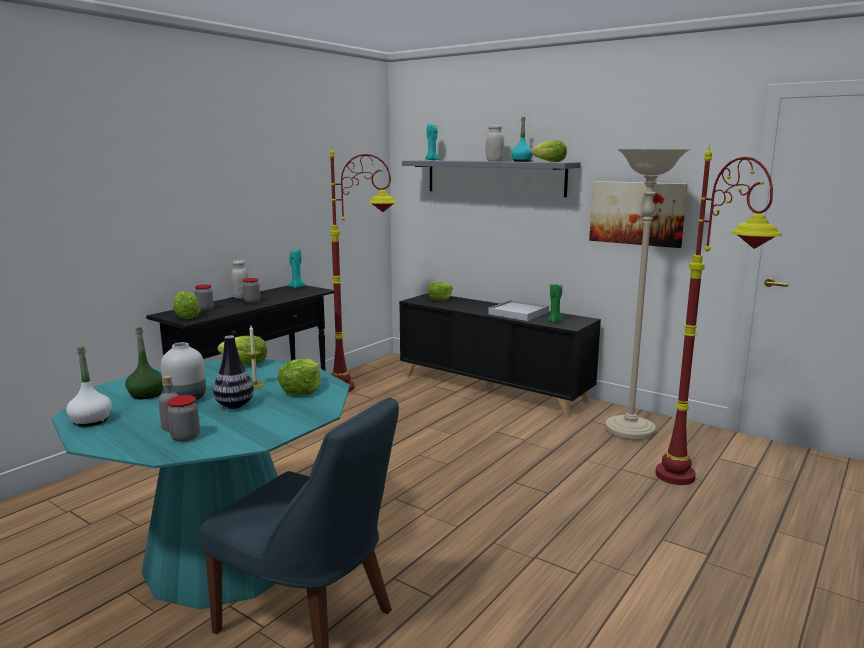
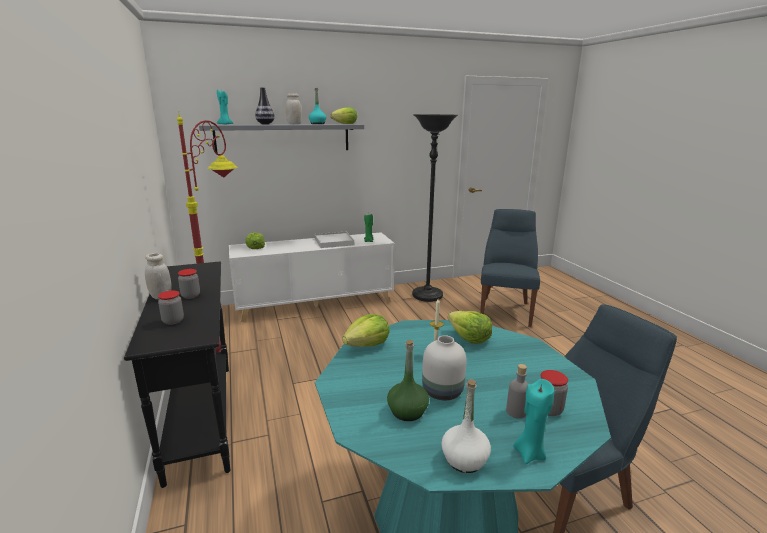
camera: 55 degrees left, 5 degrees up
(186, 317) = (187, 335): lettuce -> none
(235, 405) = (483, 372): vase -> vase (265, 124)
(297, 287) = (177, 269): turquoise candle -> turquoise candle (529, 453)
(493, 388) = (316, 304): black cabinet -> white cabinet
(630, 431) = (427, 296): beige floor lamp -> black floor lamp
(637, 213) = (397, 157): picture -> none
(698, 491) = (505, 310): red floor lamp -> blue chair

